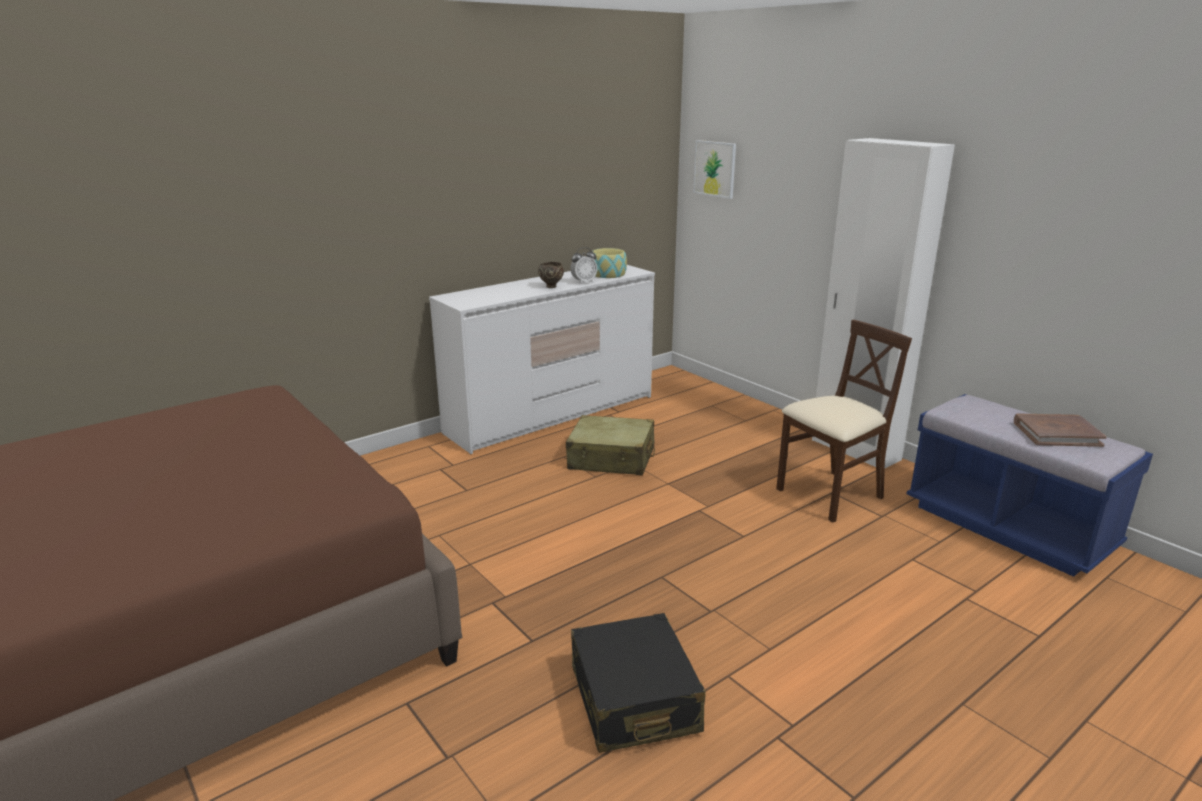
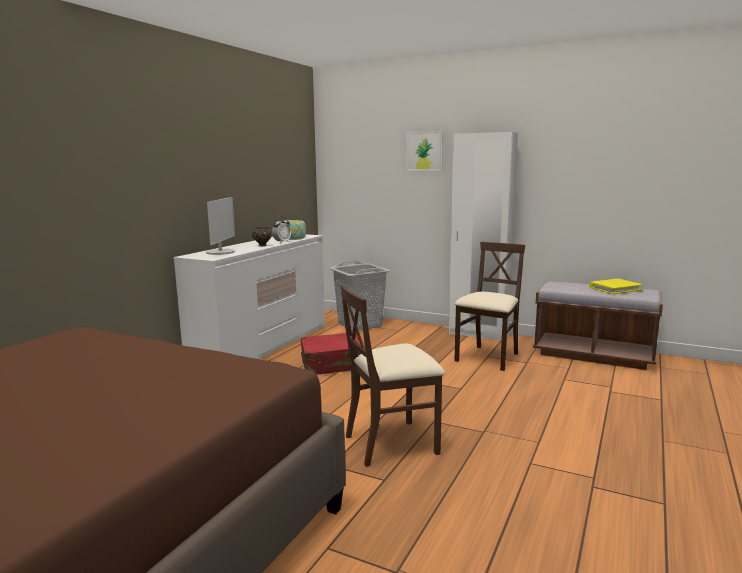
camera: 25 degrees left, 10 degrees down
(488, 294) = (221, 252): none -> monitor
(583, 594) = (392, 443): none -> brown chair
(611, 459) = (332, 364): beige suitcase -> red suitcase
(633, 699) = (488, 493): black suitcase -> none
(700, 401) = (360, 325): none -> grey laundry basket
(715, 169) = (346, 166): picture -> picture (424, 151)
(1008, 527) = (593, 354): blue bench -> brown bench
(1056, 433) = (614, 289): brown book -> yellow book

